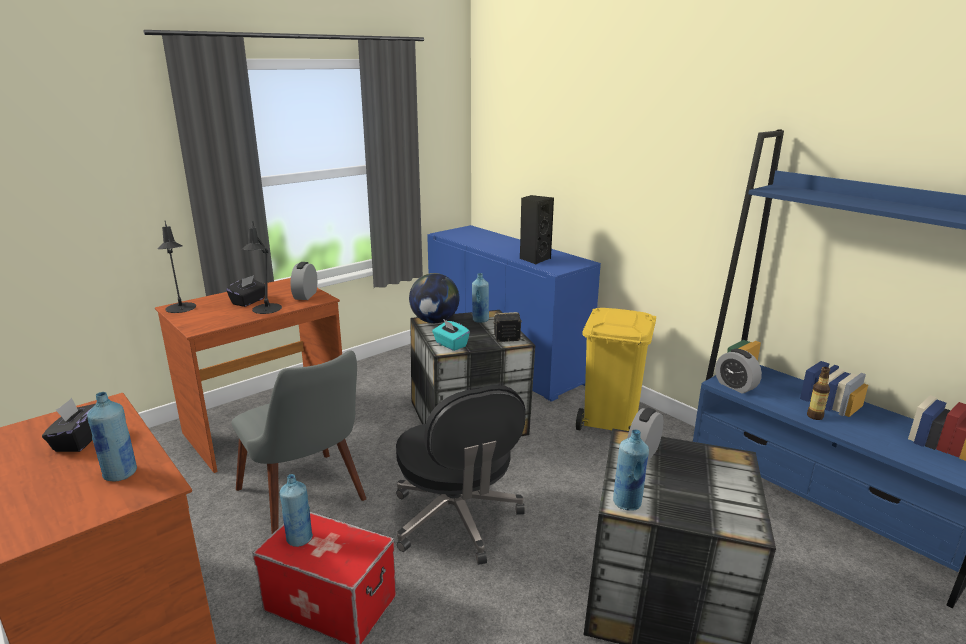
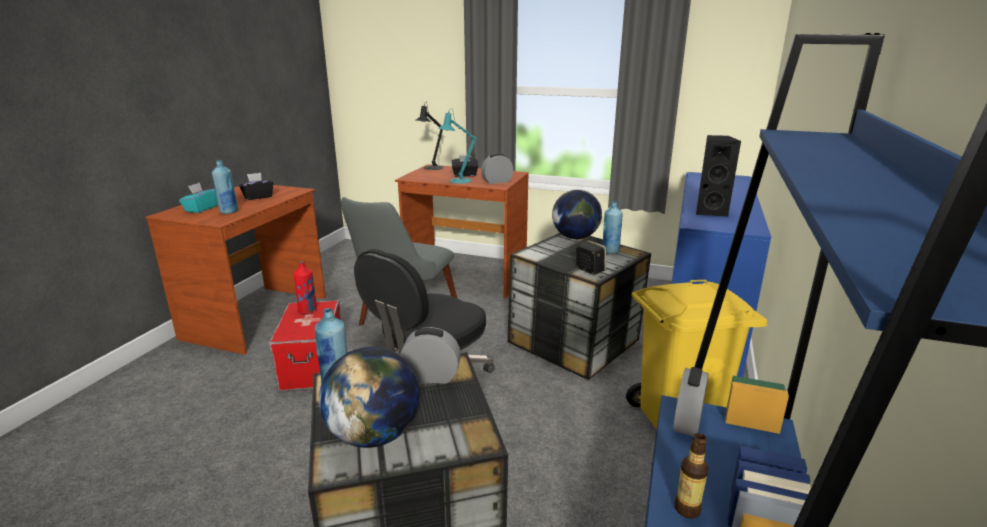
camera: 60 degrees right, 0 degrees up
(266, 310) = (457, 181): black table lamp -> turquoise table lamp
(299, 539) = (308, 310): blue bottle -> red bottle
(450, 345) = (540, 253): turquoise tissue box -> turquoise tissue box (201, 209)
(715, 500) = (374, 435): none -> globe

